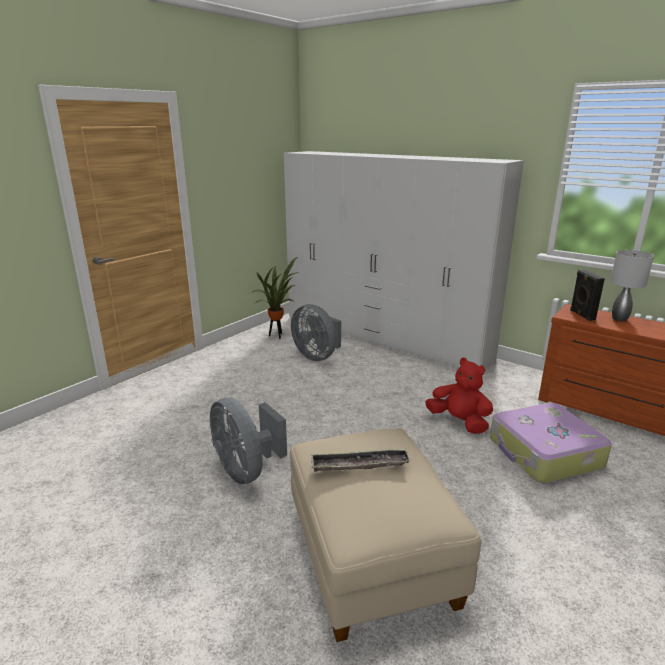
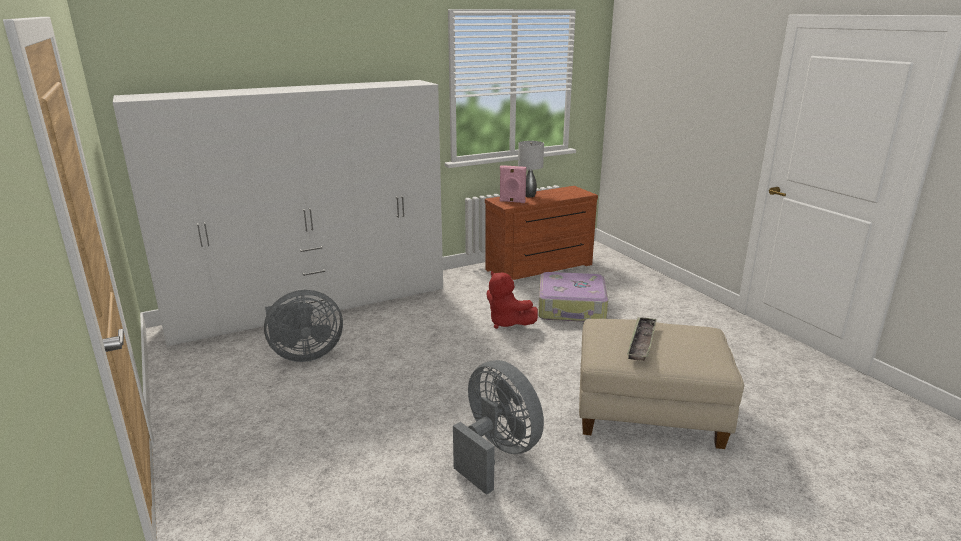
camera: 65 degrees left, 0 degrees up
(246, 470) = (496, 453): grey fan -> grey fan turned 120 degrees counterclockwise
(277, 336) = (208, 368): potted plant -> none
(459, 422) = (507, 323): red plush toy -> red plush toy turned 105 degrees counterclockwise
(581, 315) = (512, 201): black speaker -> pink speaker

